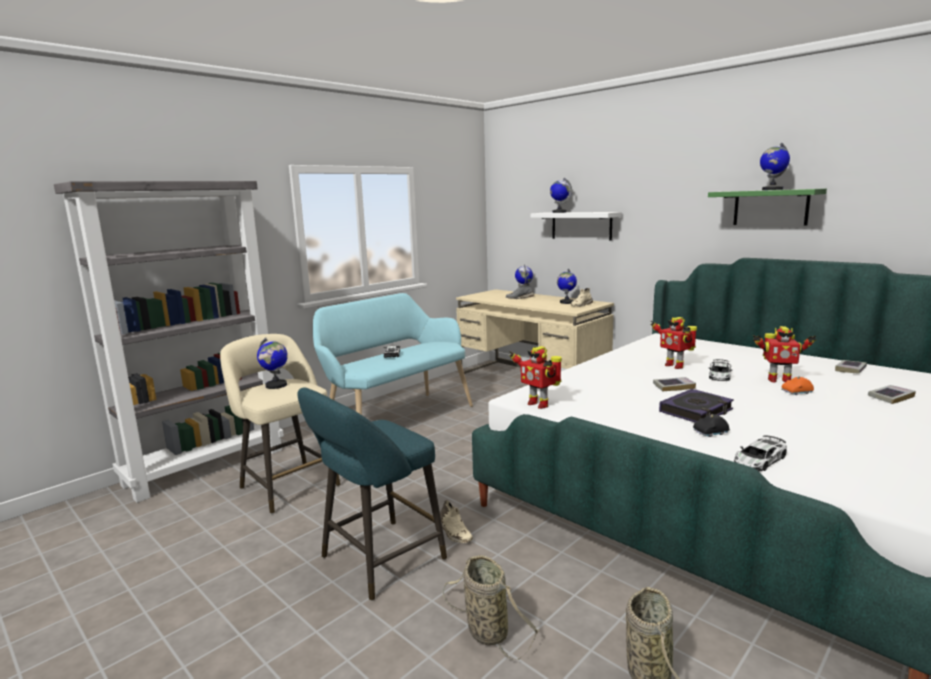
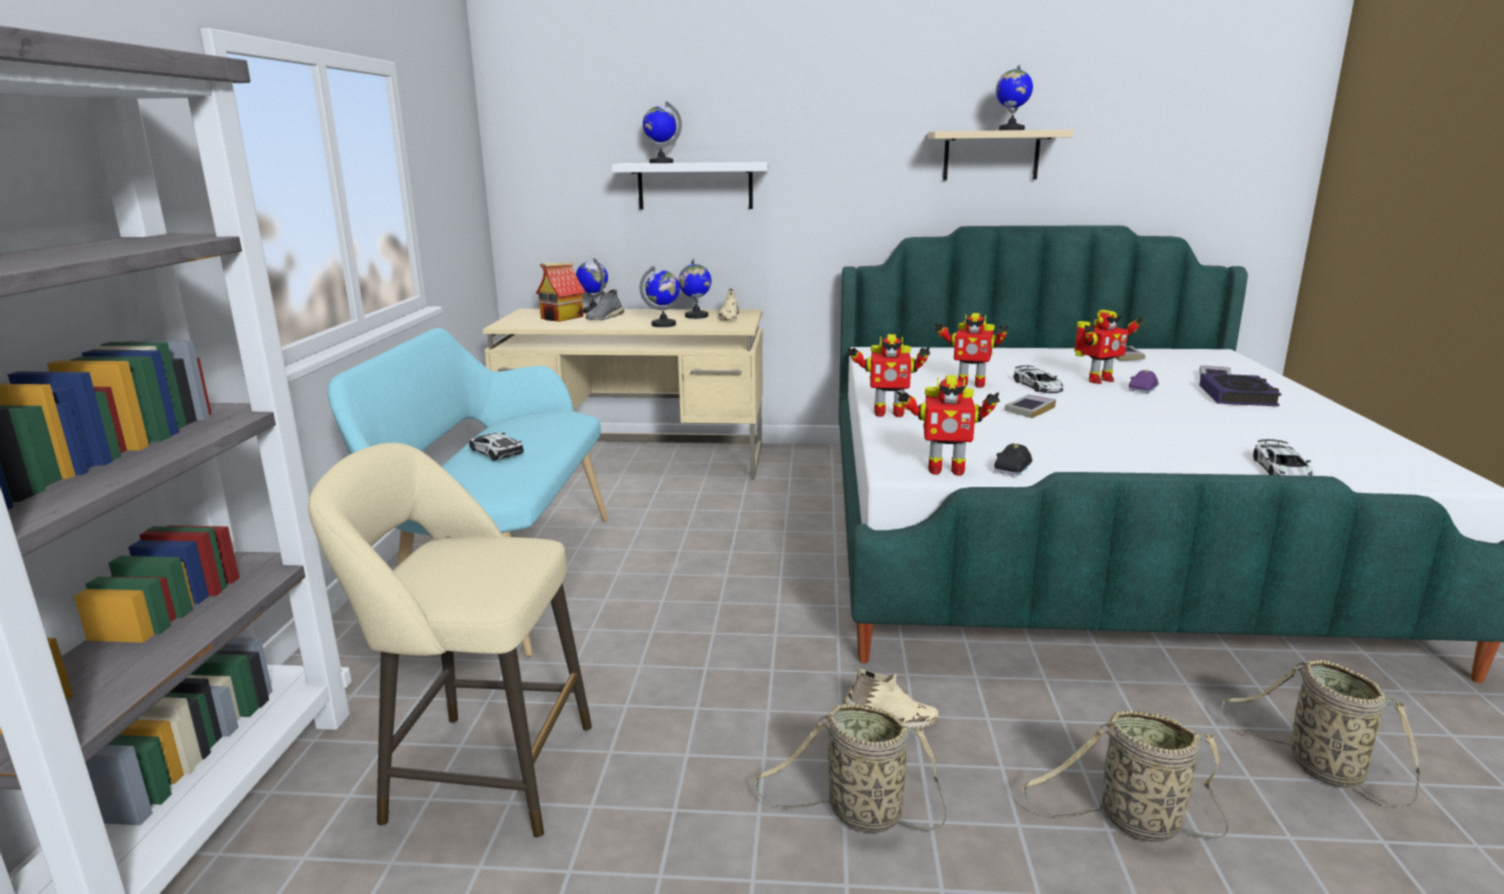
camera: 40 degrees left, 5 degrees up
(276, 385) = (450, 560): globe -> globe (664, 325)
(377, 561) = (858, 814): turquoise stool -> basket
(501, 296) = (562, 317): none -> toy house
(581, 371) = (887, 413): none -> toy robot
(696, 411) = (1115, 433): book -> book (1237, 396)
(711, 433) = (1183, 454): black toy car -> black toy car (1013, 470)
(770, 207) = (991, 155): green shelf -> beige shelf
(797, 392) = (1143, 390): orange toy car -> purple toy car

